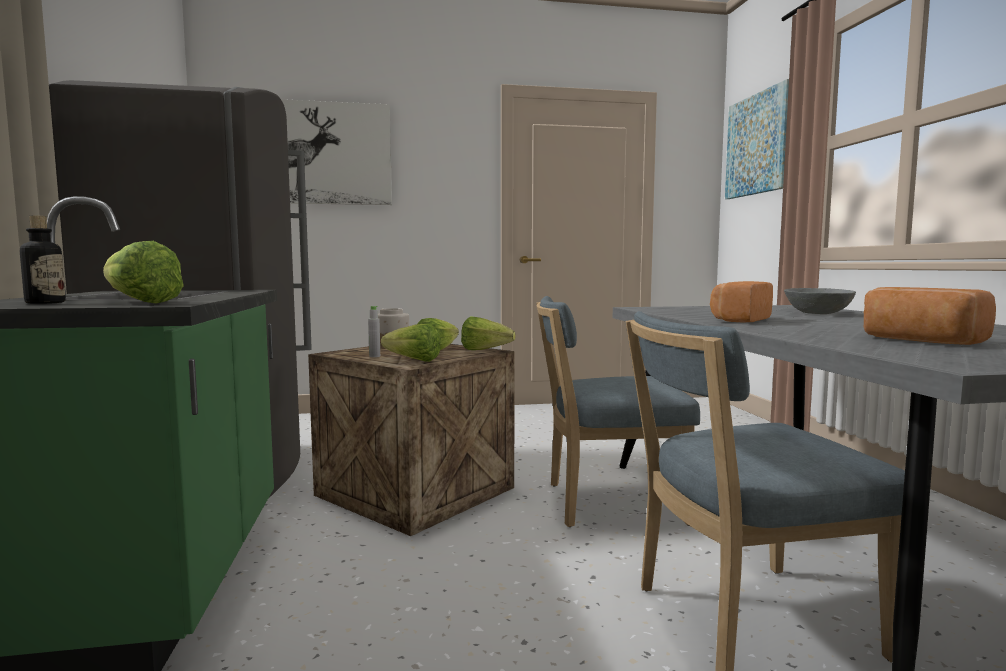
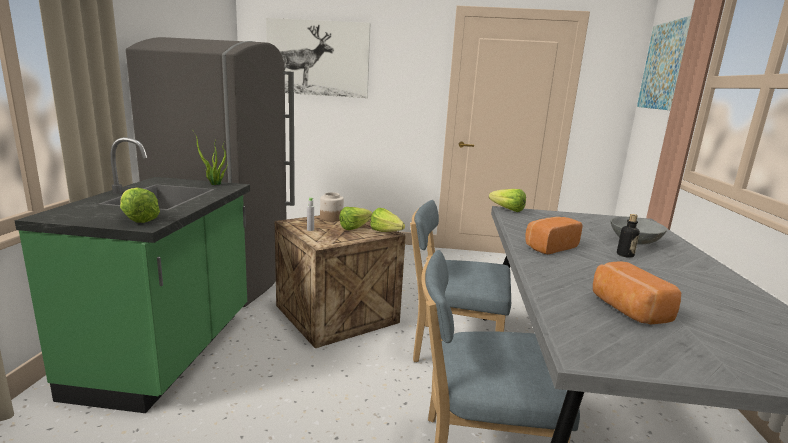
camera: 15 degrees right, 10 degrees up
(45, 303) = (95, 213): bottle -> bottle (625, 255)
(219, 290) = (214, 184): none -> potted plant
(409, 360) = (327, 238): lettuce -> lettuce (505, 209)

